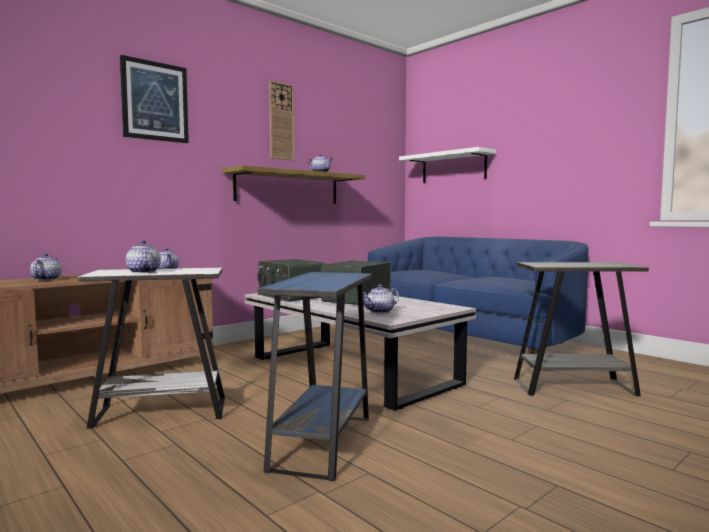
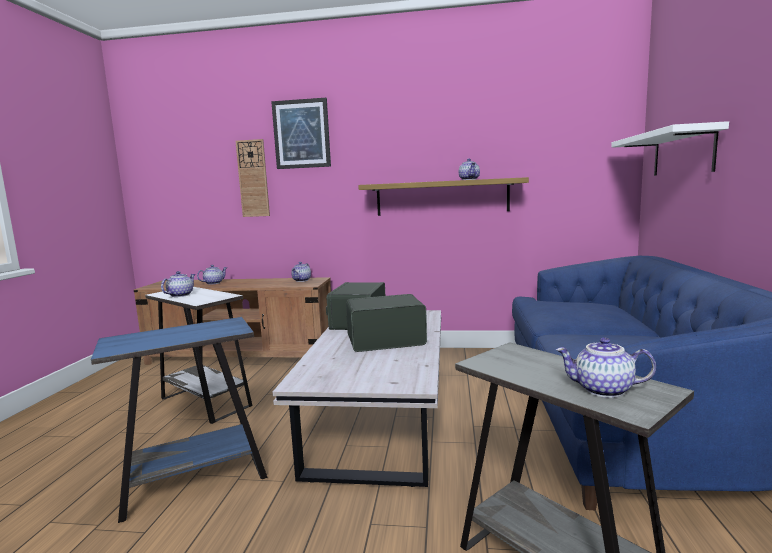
camera: 50 degrees right, 5 degrees up
(281, 121) = (432, 127): wall clock -> wall clock (253, 178)
(380, 312) = (334, 367): teapot -> teapot (602, 390)

